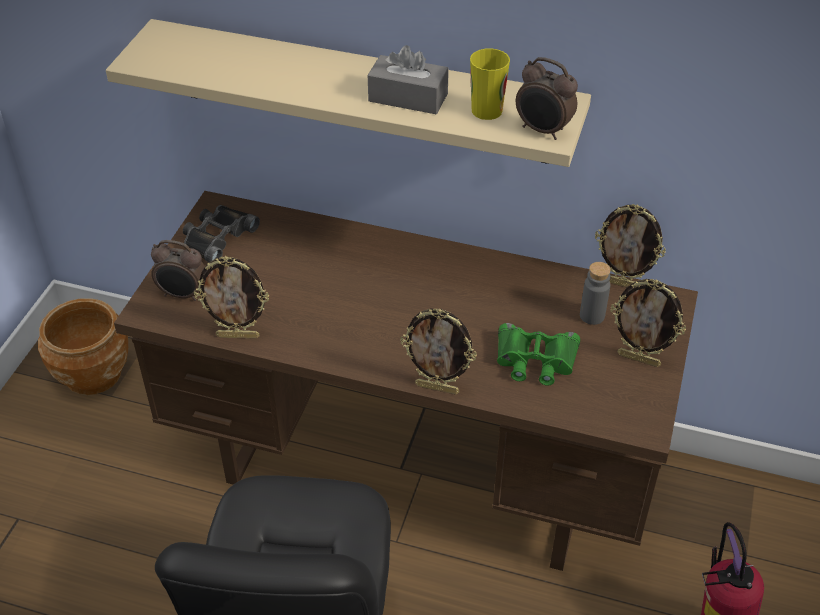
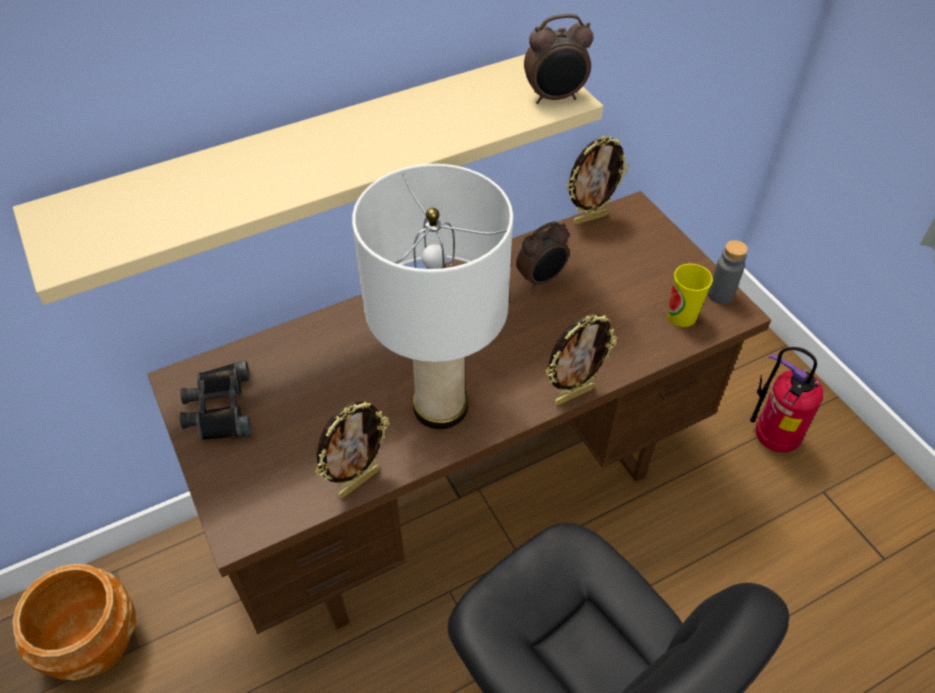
camera: 45 degrees left, 5 degrees up
(183, 295) = (255, 486): alarm clock -> alarm clock (541, 279)
(343, 329) = (441, 405): none -> white table lamp
(408, 97) = (406, 133): grey tissue box -> none
(486, 110) = (488, 107): cup -> cup (681, 316)
(535, 360) = (609, 318): green binoculars -> none
(592, 315) = (601, 256): grey bottle -> grey bottle (720, 295)
(639, 359) = (670, 265): picture frame -> none

